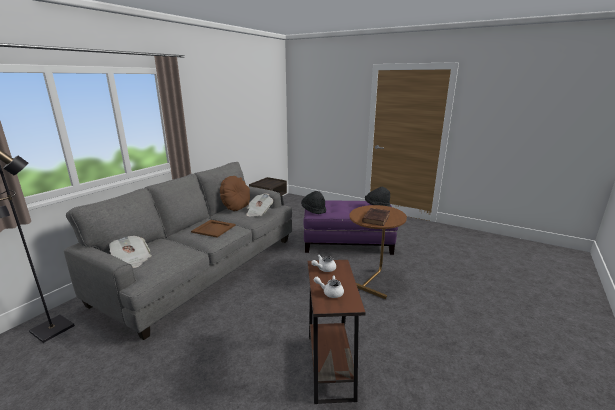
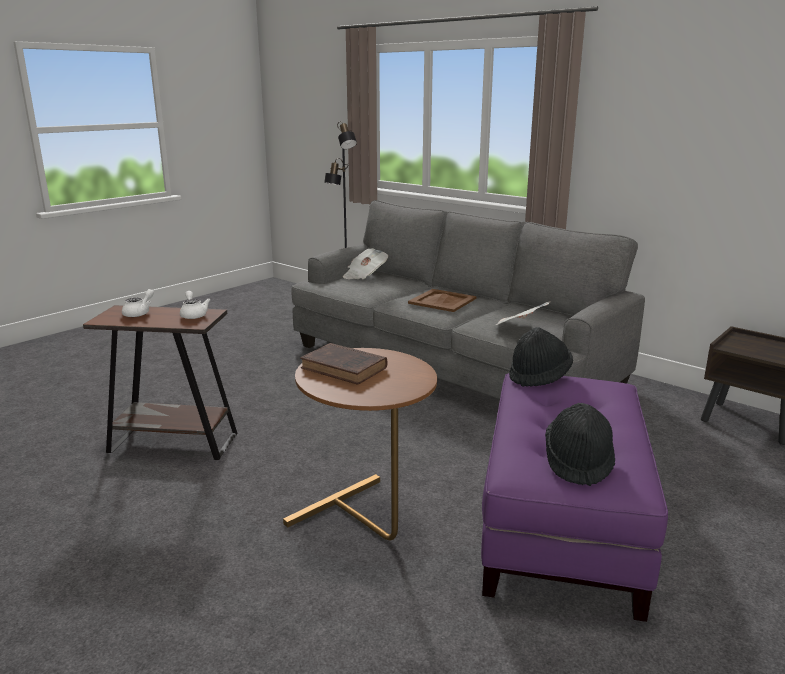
camera: 100 degrees right, 0 degrees up
(236, 208) = (544, 314): brown pillow -> none

